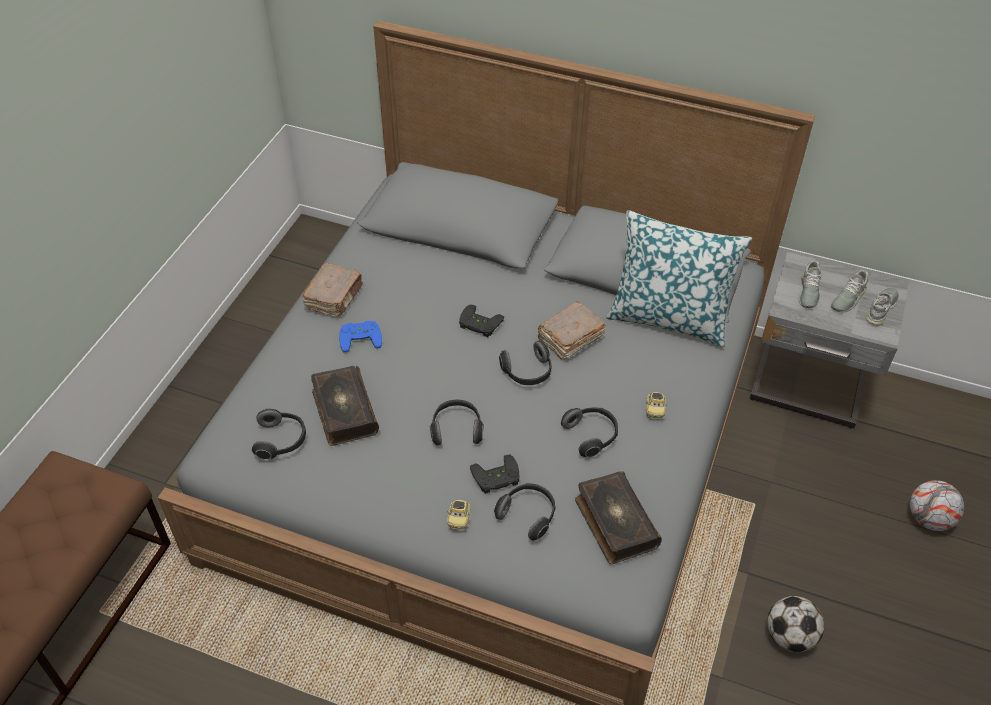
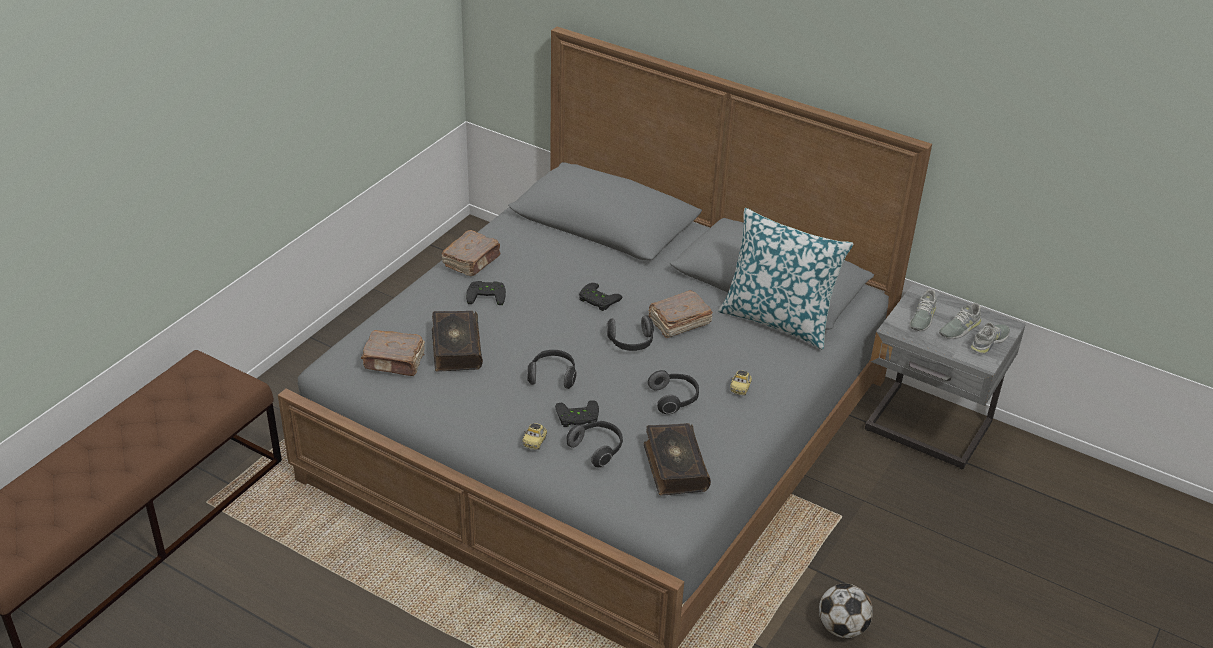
camera: 10 degrees right, 10 degrees down
(281, 441) = (395, 362): headphones -> brown book
(360, 337) = (487, 294): blue game controller -> black game controller
(928, 519) = (1015, 556): football -> none

